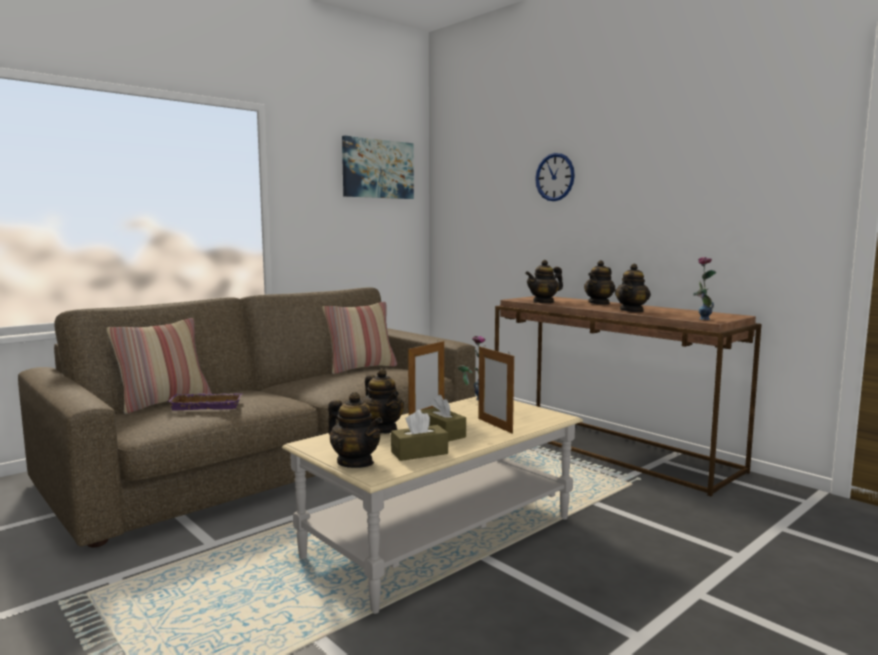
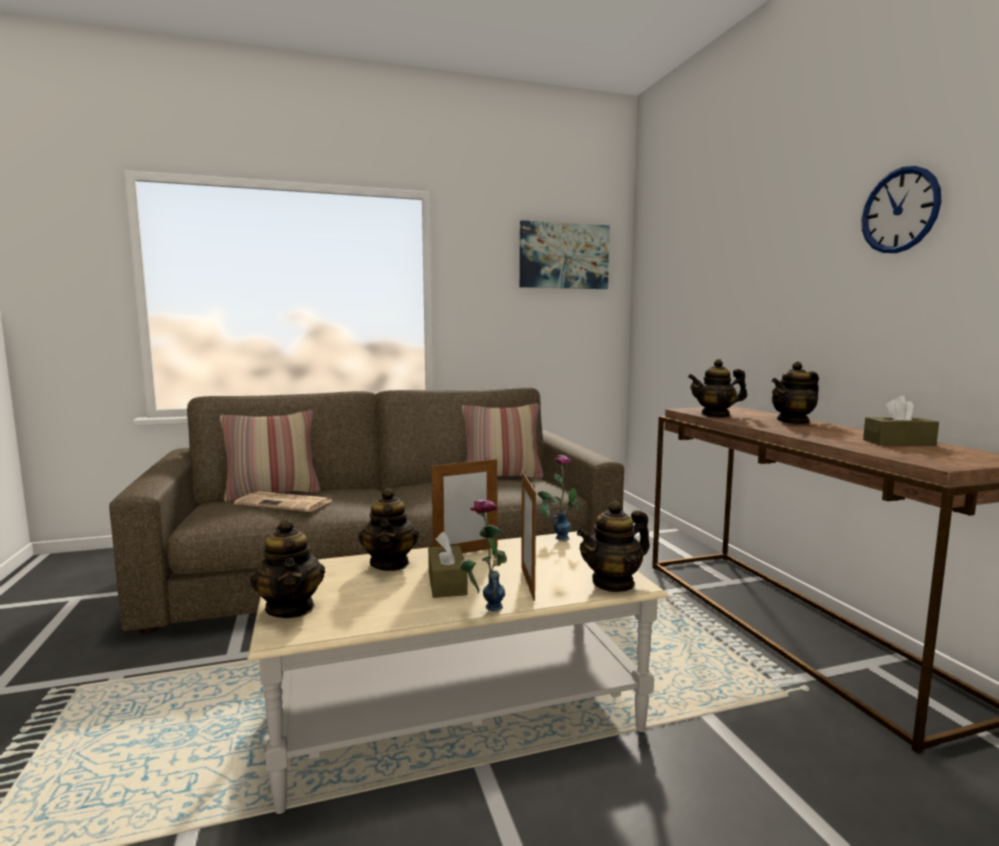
camera: 25 degrees right, 0 degrees up
(208, 405) = (286, 503): purple tray -> newspaper
(419, 453) = (379, 609): brown tissue box -> brown tissue box (898, 442)
(555, 177) = (758, 251): wall clock -> wall clock (899, 210)
(632, 310) = (824, 436): teapot -> teapot (613, 583)
(701, 320) = (921, 461): vase -> vase (482, 609)

